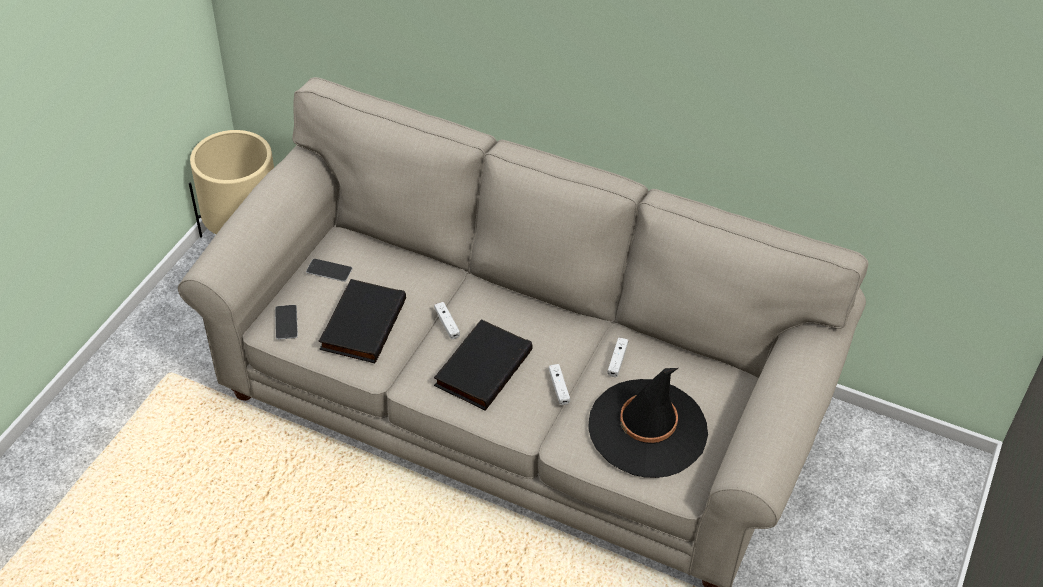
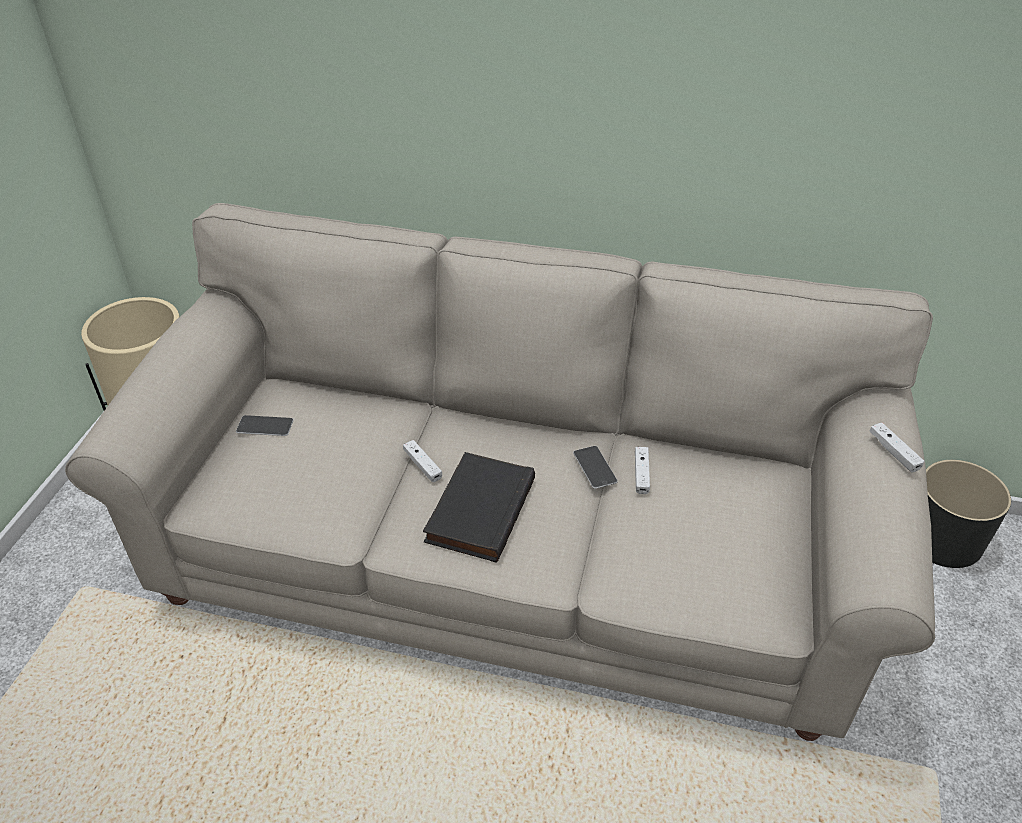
camera: 10 degrees left, 5 degrees down
(286, 322) = (218, 495): phone -> phone (594, 467)
(361, 324) = (316, 481): black book -> none
(559, 387) = (580, 518): white game controller -> white game controller (893, 452)
(647, 429) = (707, 550): black hat -> none
(897, 456) = (943, 538): none -> black planter

